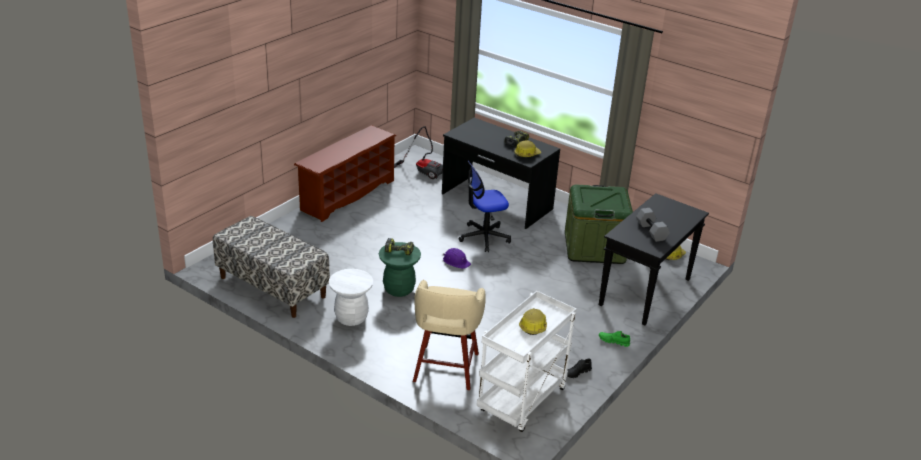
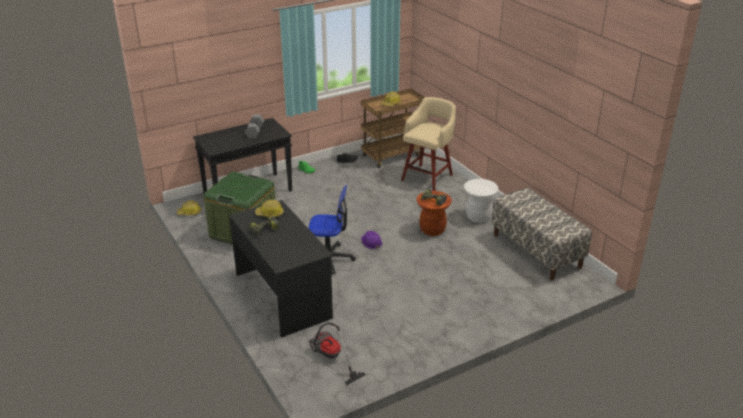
camera: 155 degrees left, 0 degrees up
(347, 195) = (438, 339): brown shoe rack -> none
(399, 289) = (432, 230): green stool -> brown stool
(522, 402) = (393, 155): white cart -> brown cart

